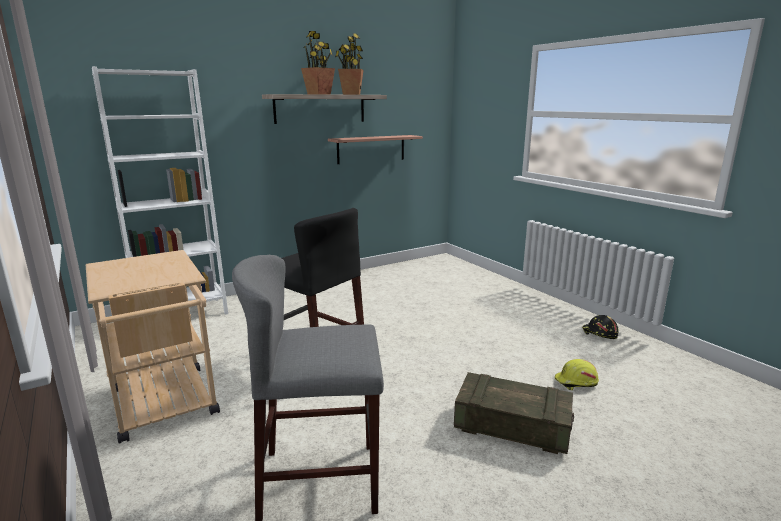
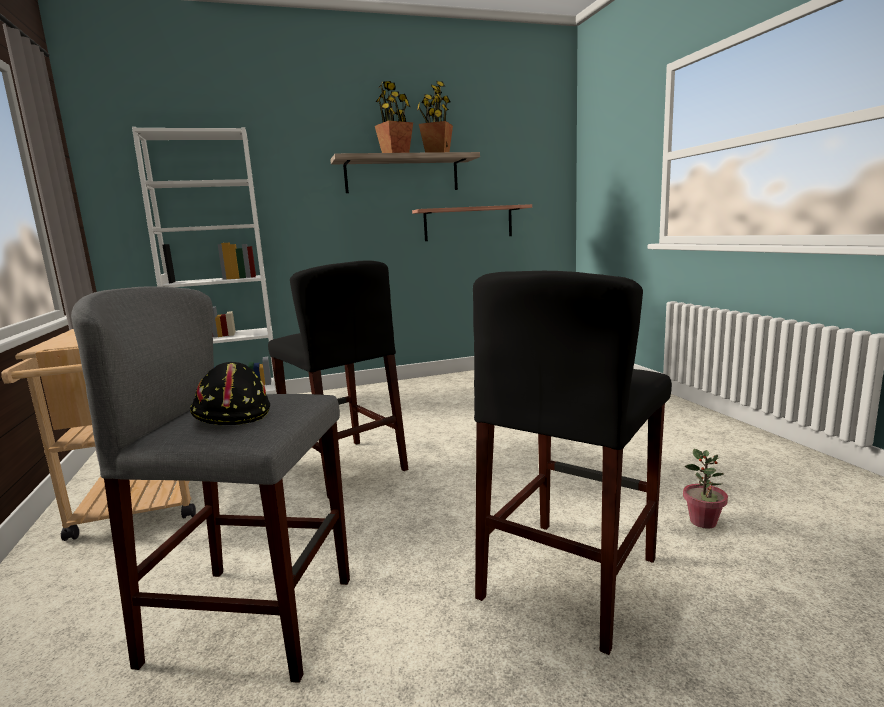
camera: 15 degrees right, 5 degrees down
(511, 427) = (570, 577): crate -> black stool
(576, 382) = (703, 522): yellow hard hat -> potted plant
(599, 333) = (765, 457): black hard hat -> black hard hat (231, 414)

